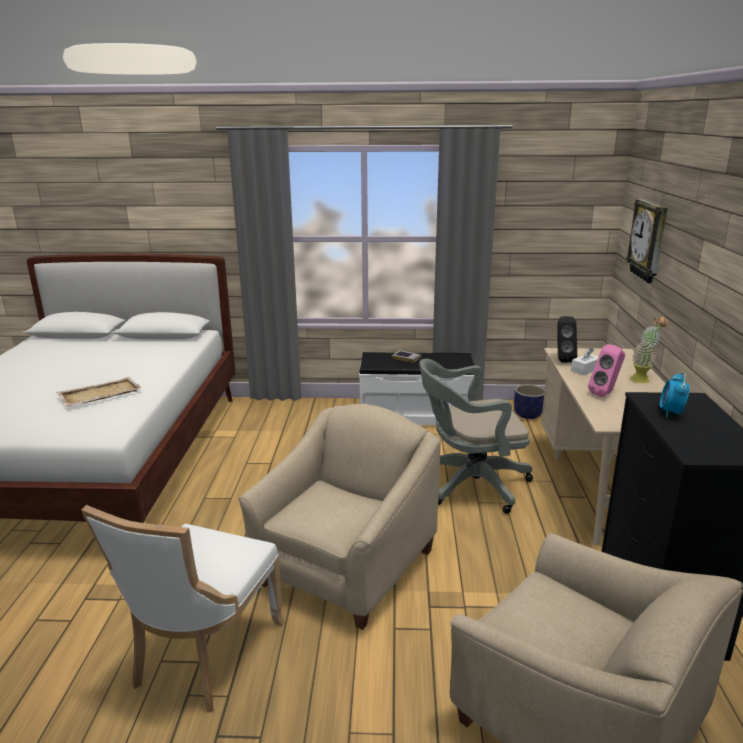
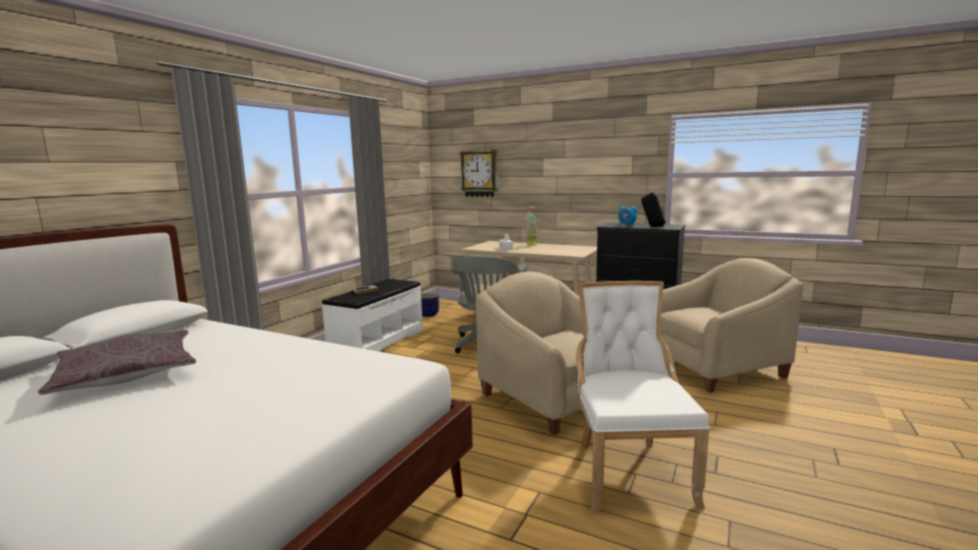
camera: 65 degrees left, 10 degrees down
(89, 360) = (128, 374): none -> grey pillow
(99, 394) = (282, 368): beige tray -> none
(203, 656) = (629, 470): white chair -> white chair turned 135 degrees counterclockwise
(562, 359) = (484, 249): black speaker -> black speaker (652, 226)
(605, 393) = (541, 250): pink speaker -> none

